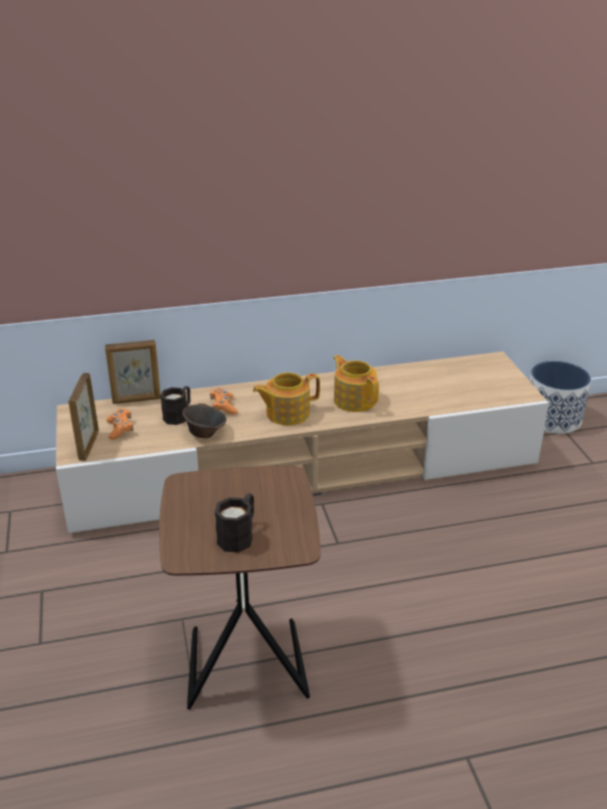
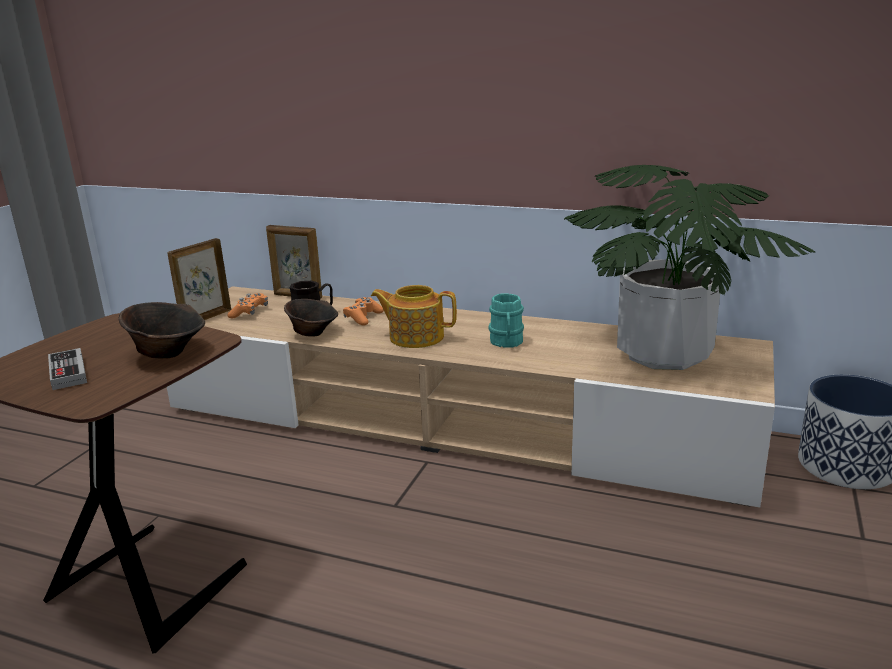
camera: 35 degrees right, 10 degrees down
(239, 535) = (68, 372): black mug -> game controller
(277, 496) = (168, 353): none -> brown bowl
(354, 400) = (506, 343): teapot -> turquoise mug
(458, 381) = (664, 355): none -> potted plant

